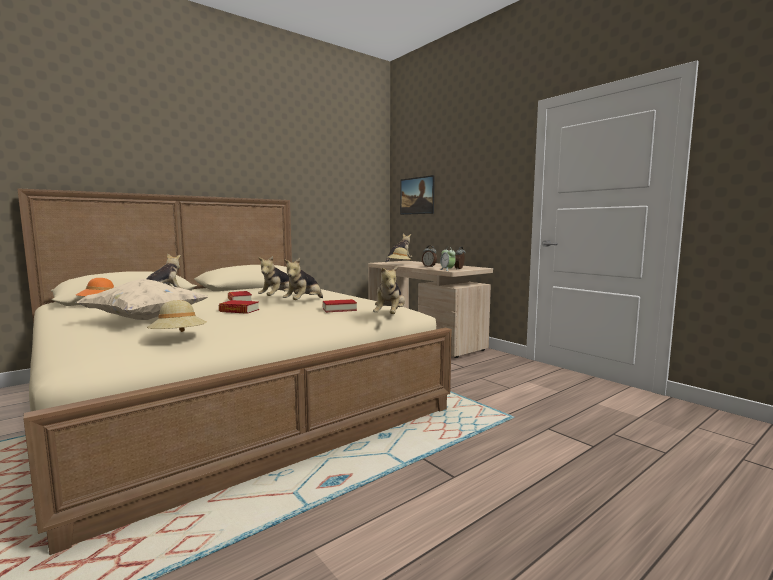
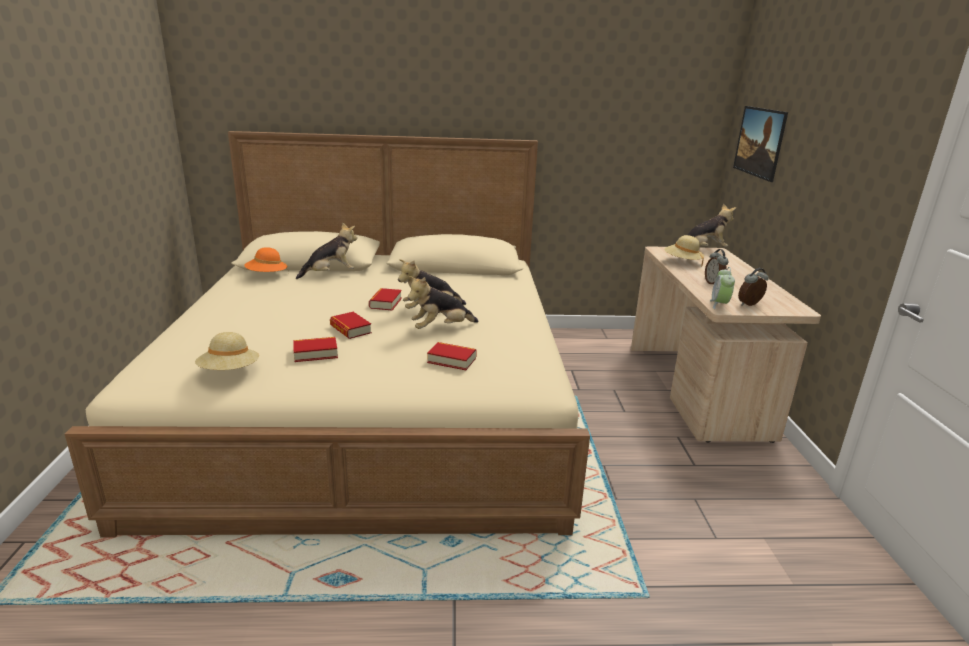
camera: 35 degrees right, 15 degrees up
(144, 319) = (255, 322): beige pillow -> none
(235, 321) = (315, 353): none -> book
(390, 316) = (491, 396): plush toy -> none

